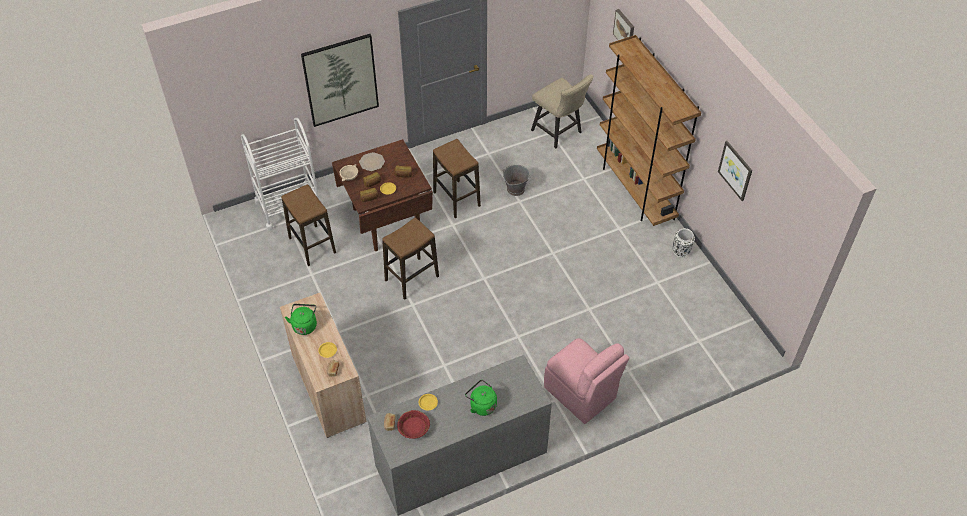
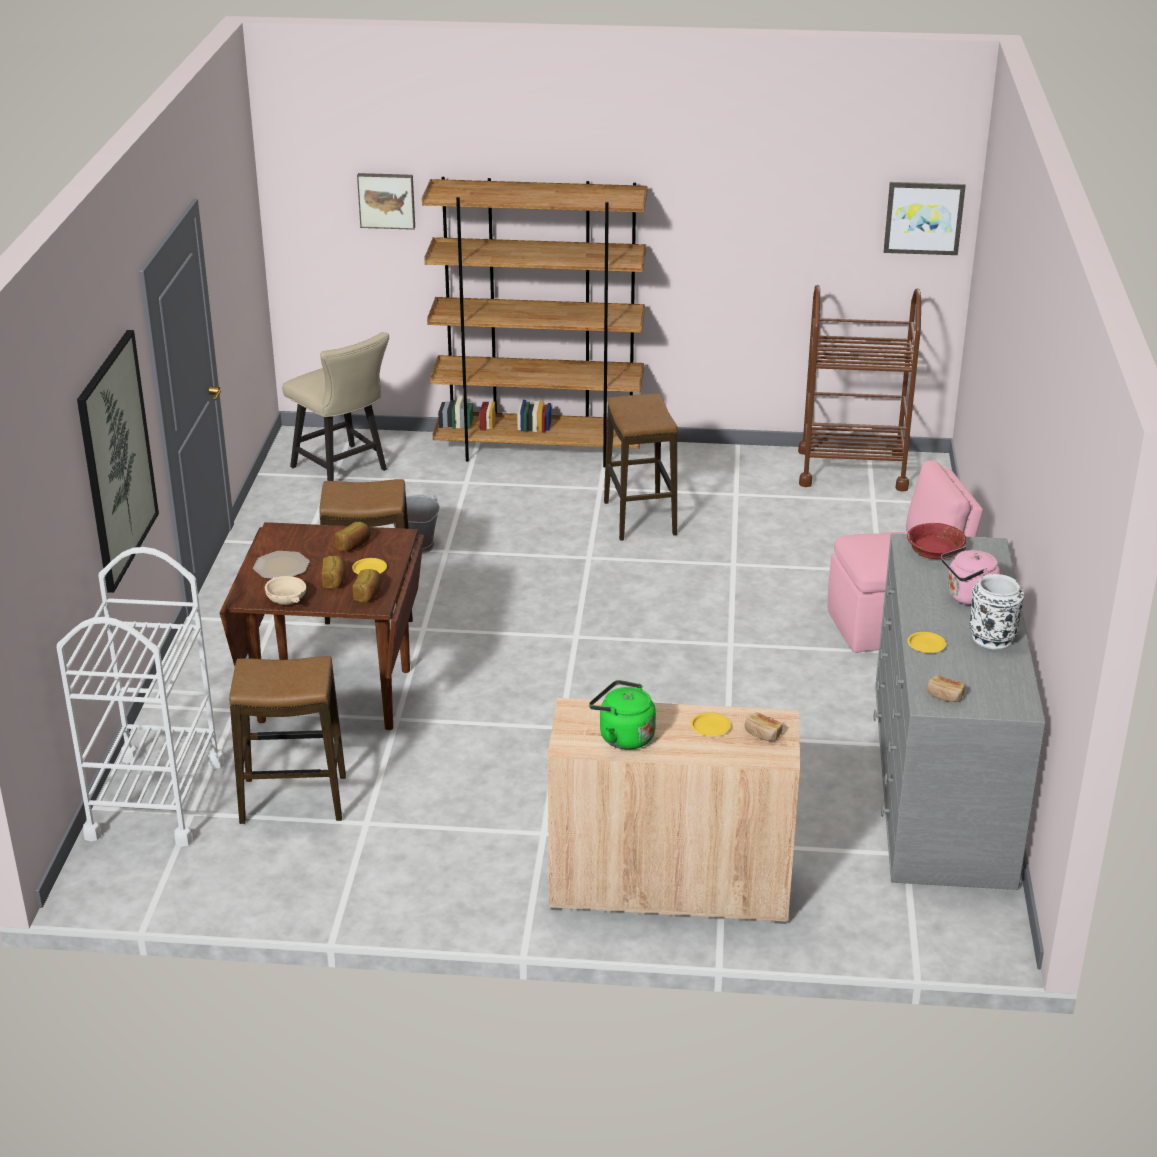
camera: 60 degrees left, 20 degrees down
(412, 278) = (500, 709): stool -> stool (640, 519)
(414, 428) = (971, 674): red bowl -> red bowl (934, 550)
(481, 405) = (968, 597): green kettle -> pink kettle
(559, 133) = (344, 470): beige chair -> beige chair turned 60 degrees clockwise
(681, 251) = (695, 457): white vase -> white vase (991, 638)
(724, 320) = (852, 470): none -> brown cart
(735, 170) = (751, 227): picture -> picture (923, 217)

